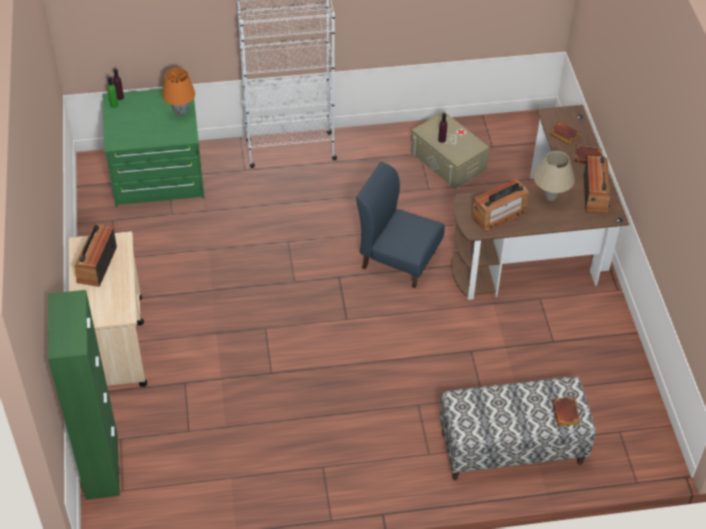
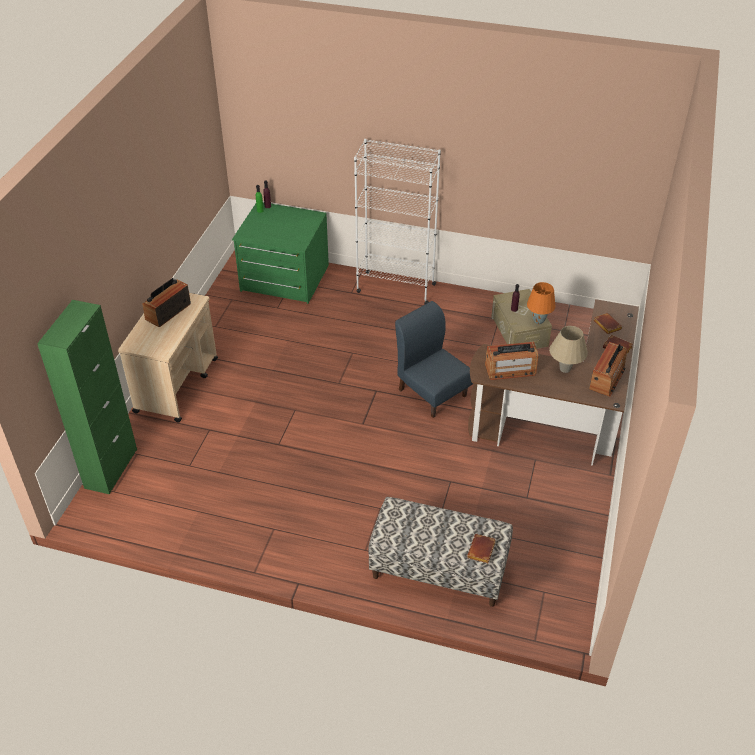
camera: 25 degrees right, 5 degrees down
(180, 112) = (305, 228): orange table lamp -> orange table lamp (538, 321)

